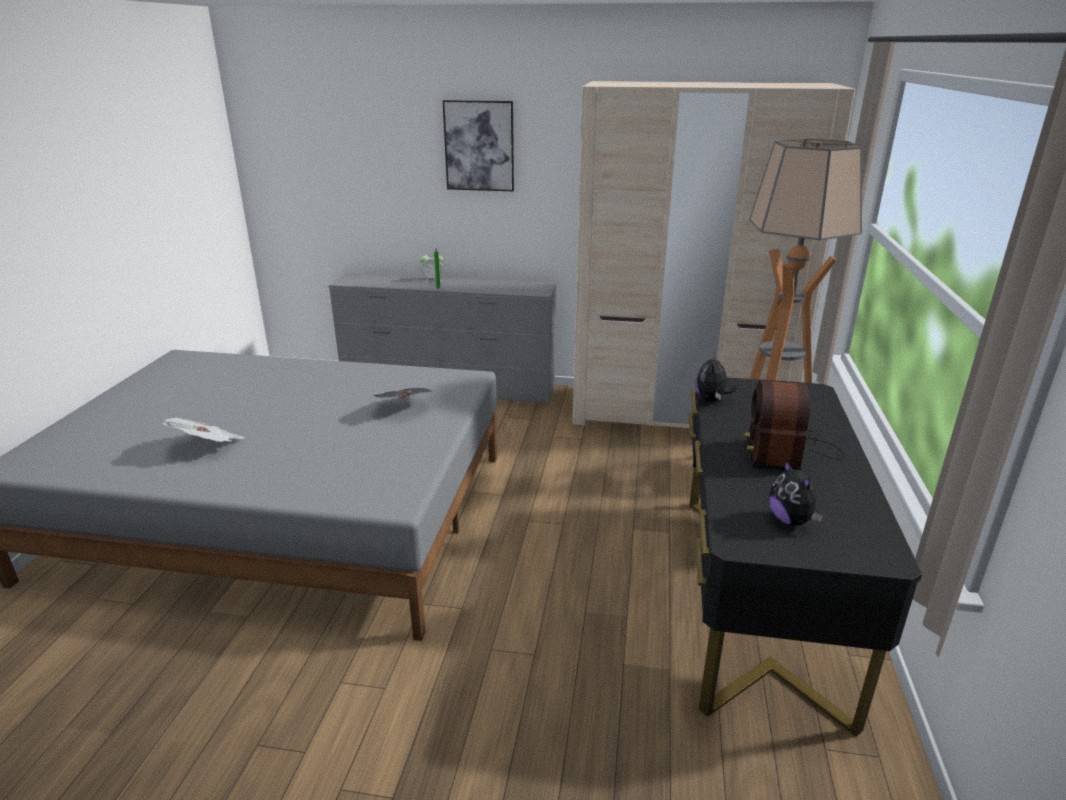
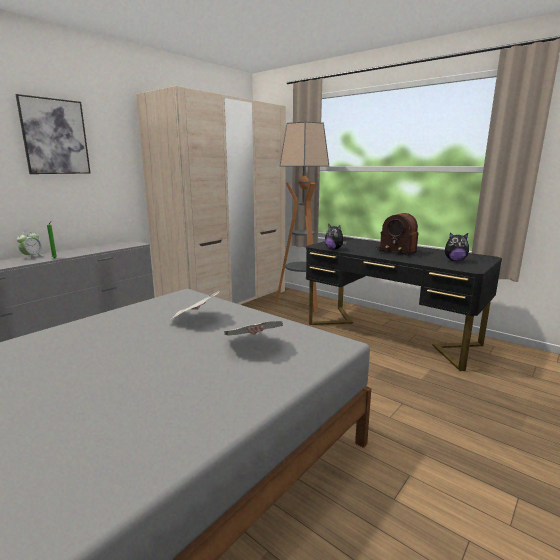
camera: 60 degrees left, 10 degrees down
(208, 446) = (117, 417): newspaper -> newspaper (253, 344)

